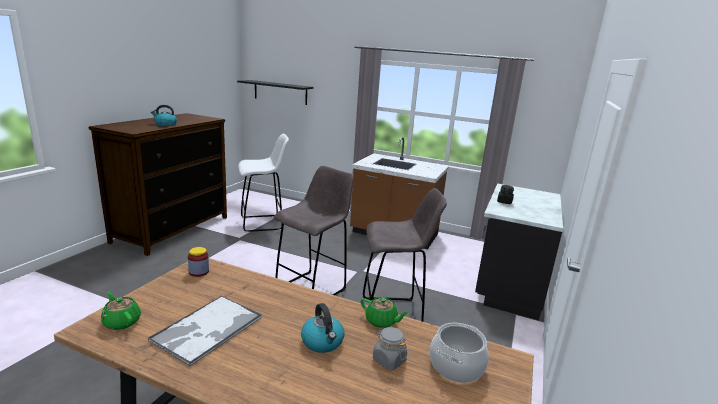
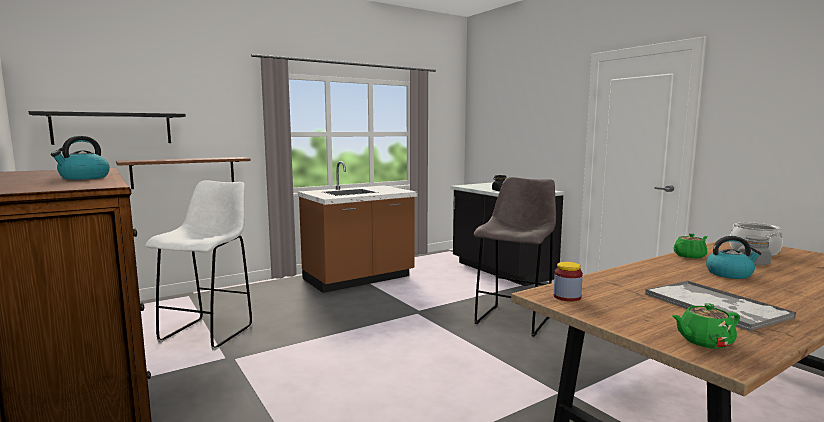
camera: 55 degrees left, 10 degrees down
(311, 124) = (184, 172): none -> brown shelf
(312, 288) = (430, 342): grey stool -> none

